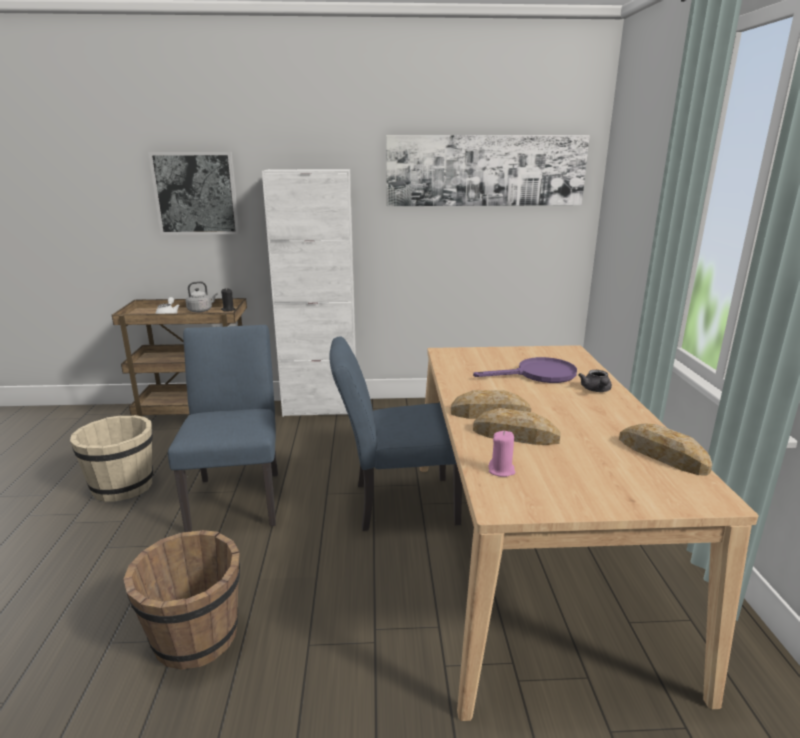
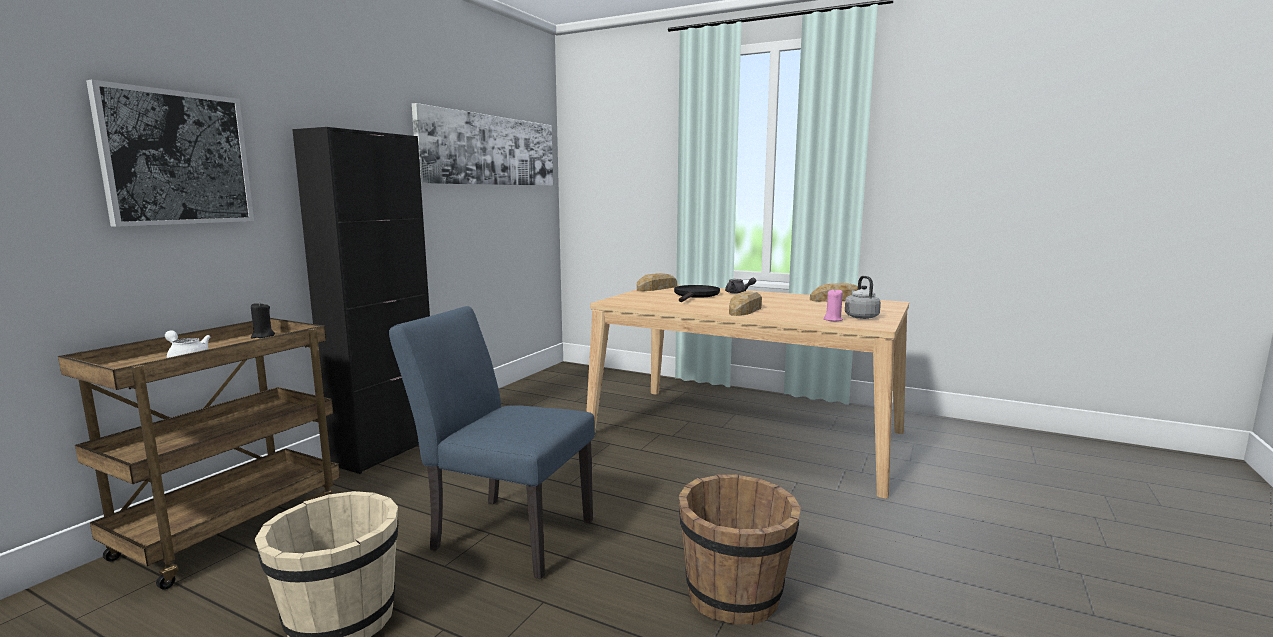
camera: 60 degrees left, 10 degrees down
(201, 310) = (221, 345): grey kettle -> grey kettle (860, 316)
(320, 408) = (386, 450): white cabinet -> black cabinet
(396, 503) = (628, 458): blue chair -> none
(515, 435) = (786, 311): bread -> bread (657, 288)
(538, 375) = (695, 295): purple frying pan -> black frying pan

